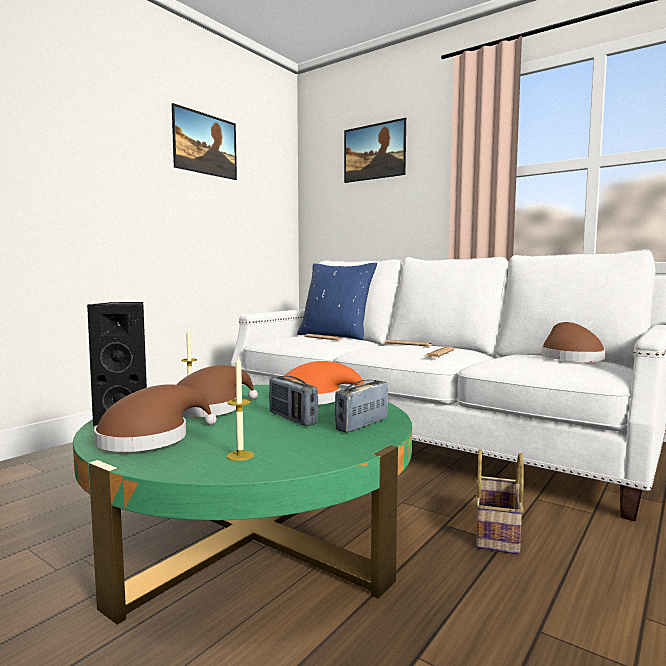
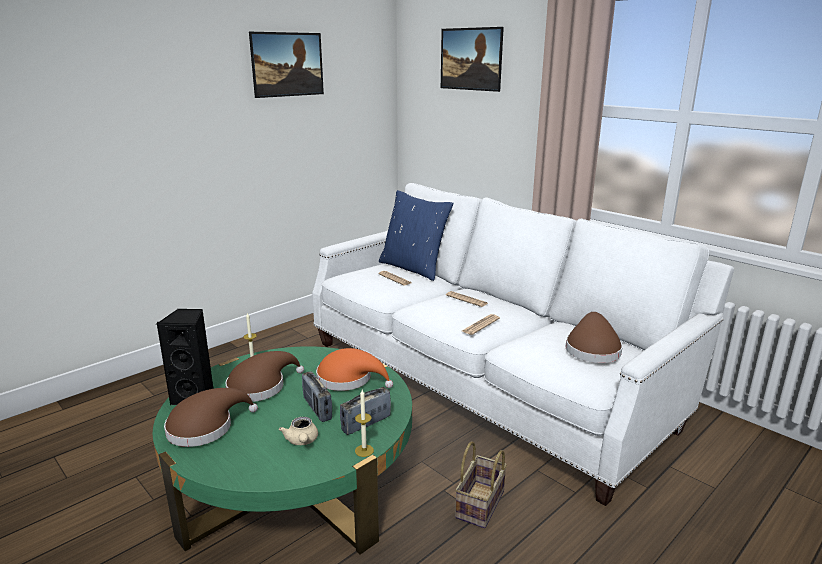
camera: 10 degrees right, 15 degrees up
(240, 455) = (259, 457): candle -> candle (364, 450)
(290, 441) = (302, 441): none -> beige teapot

